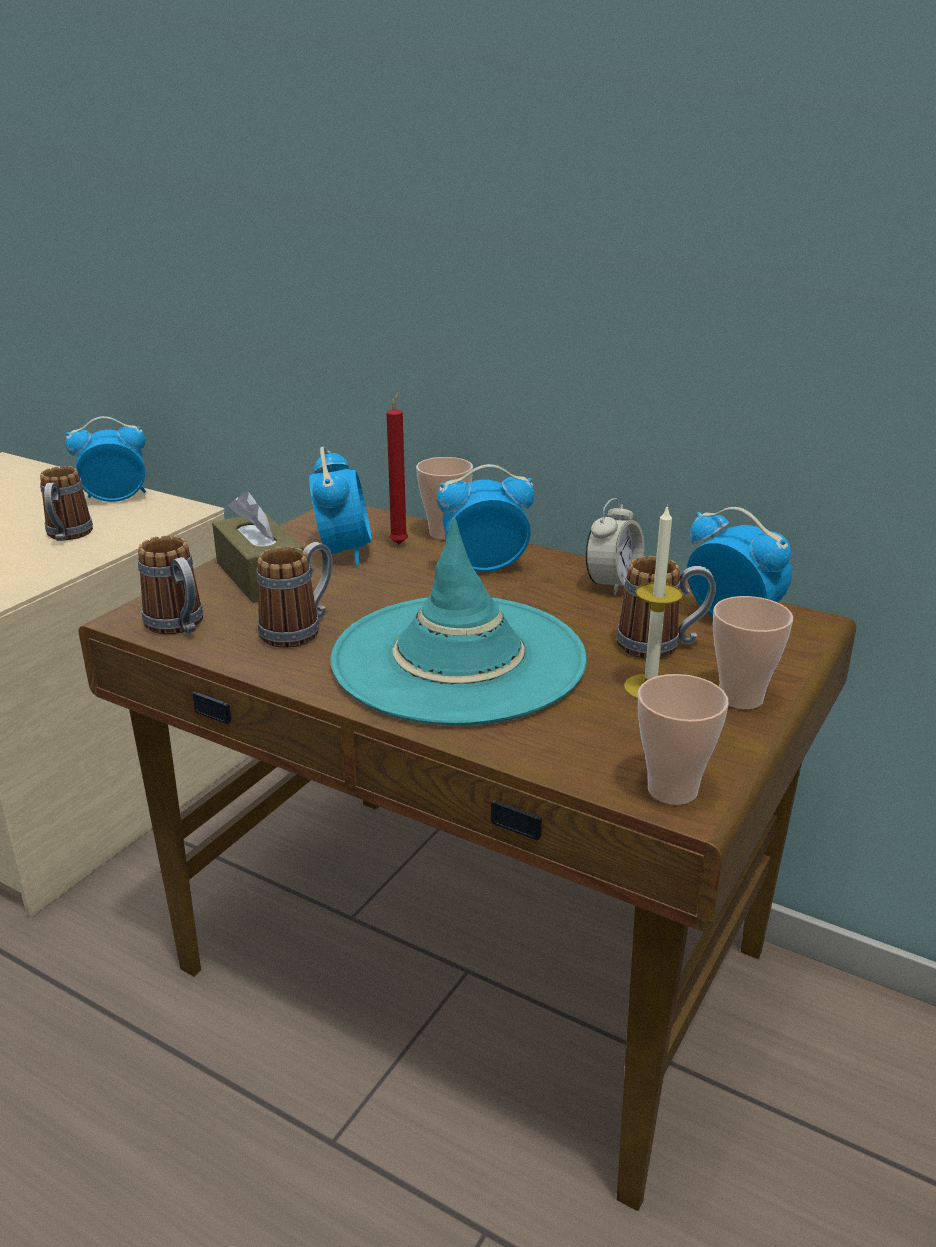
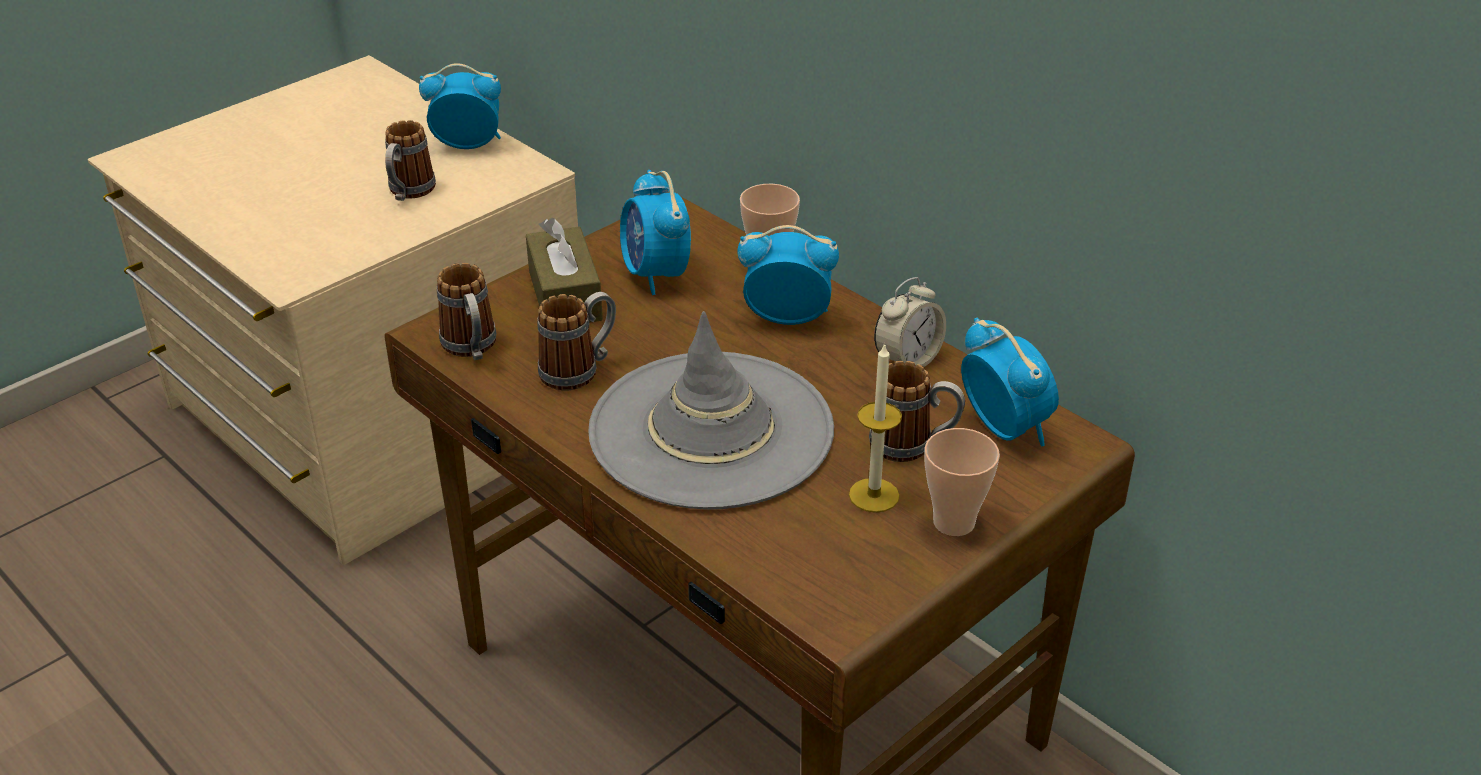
camera: 15 degrees right, 10 degrees up
(343, 552) = (656, 275): alarm clock -> alarm clock turned 150 degrees clockwise
(400, 543) = (717, 270): red candle -> none
(459, 659) = (711, 430): turquoise hat -> grey hat
(672, 790) = (833, 607): cup -> none

